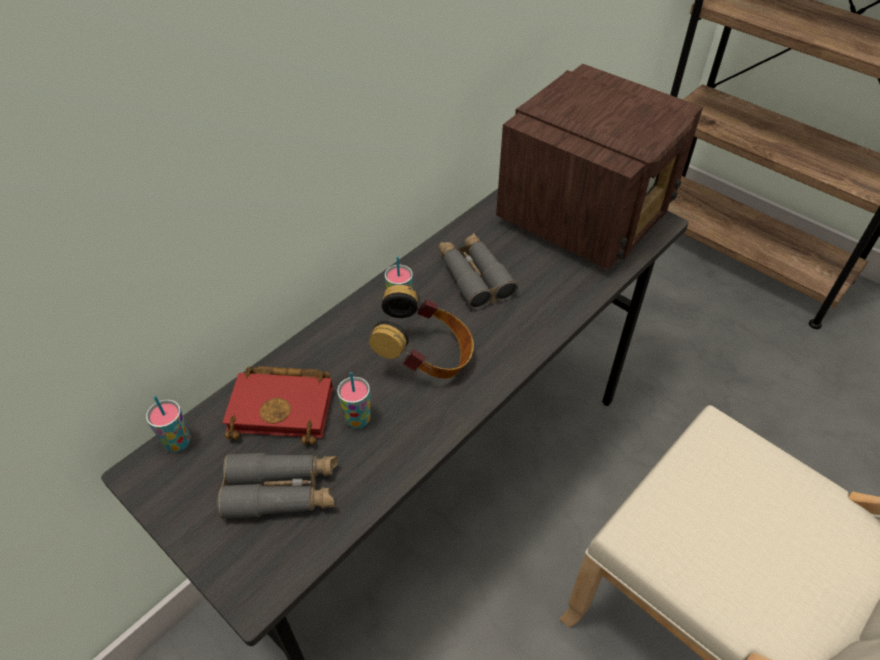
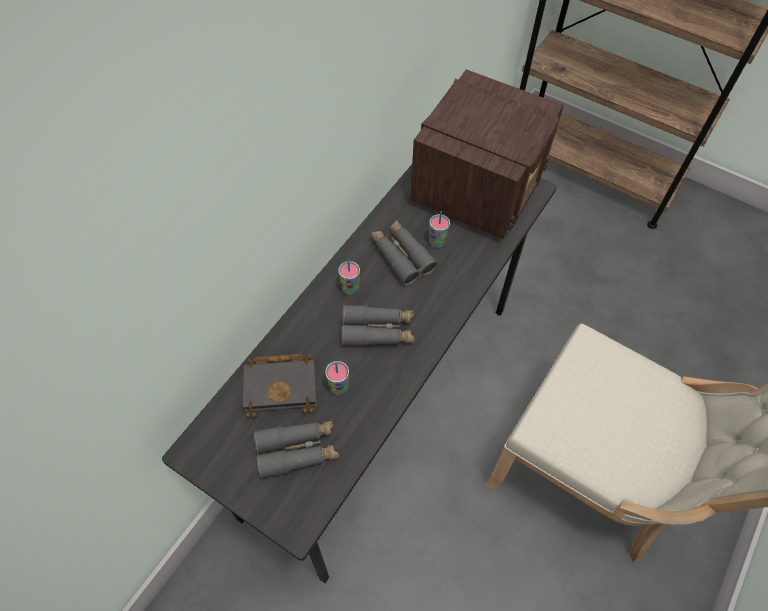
camera: 10 degrees left, 10 degrees up
(178, 443) = (211, 425): cup -> cup (437, 242)
(285, 407) = (282, 385): red book -> black book
(426, 358) = (378, 331): headphones -> grey binoculars

